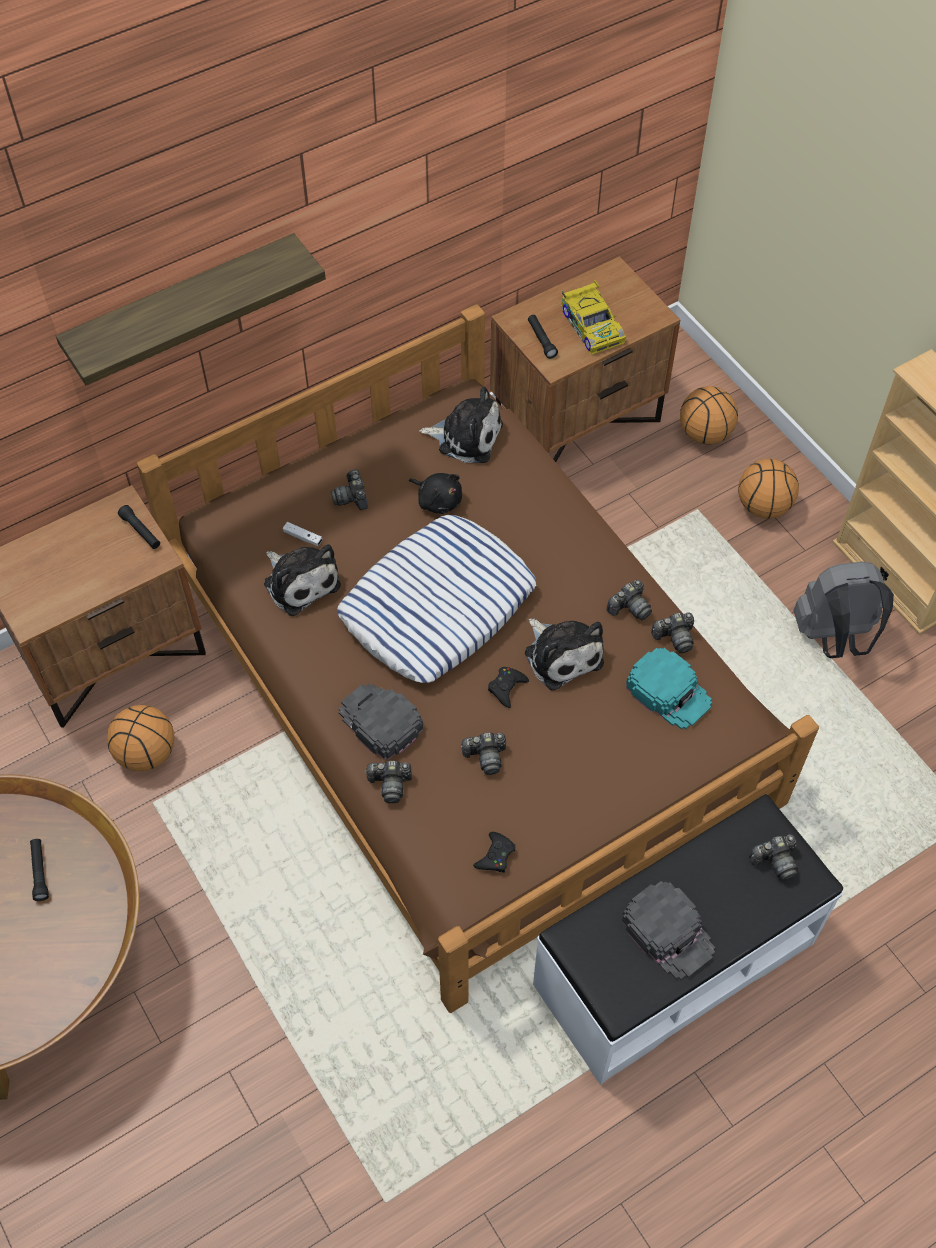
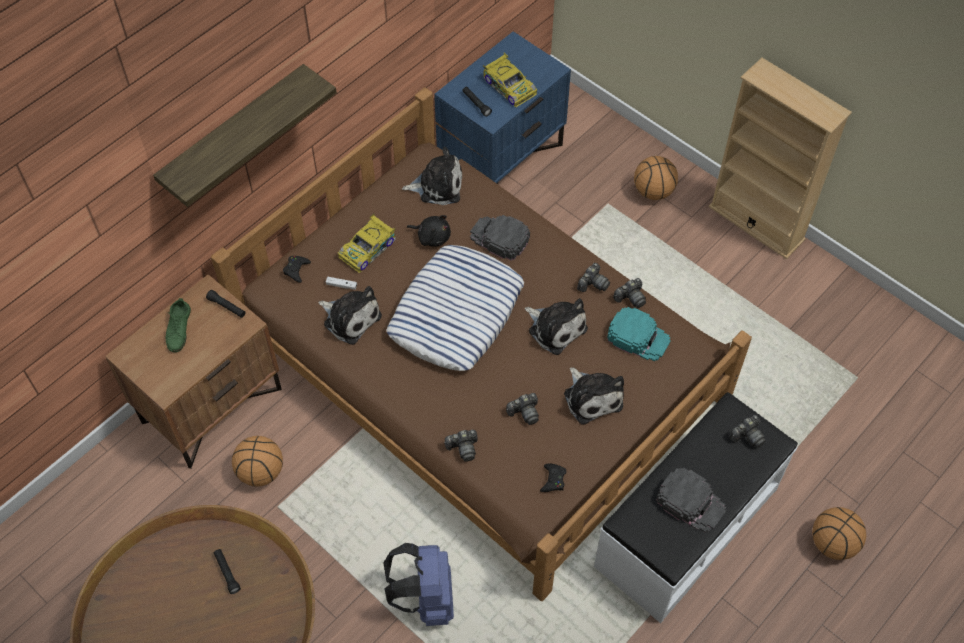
camera: 15 degrees left, 0 degrees up
(73, 546) = (179, 329): none -> green shoe
(301, 969) = (425, 598): none -> blue backpack
(352, 497) = (368, 248): camera -> toy car
(379, 721) = (441, 405): black cap -> black cap (499, 238)
(506, 688) = (524, 360): black game controller -> black game controller (296, 270)
(577, 420) = (502, 156): brown nightstand -> blue nightstand
(581, 757) = (592, 397): none -> plush toy
(705, 434) = (597, 147): basketball -> basketball (833, 543)
(834, 637) = (729, 274): grey backpack -> none

